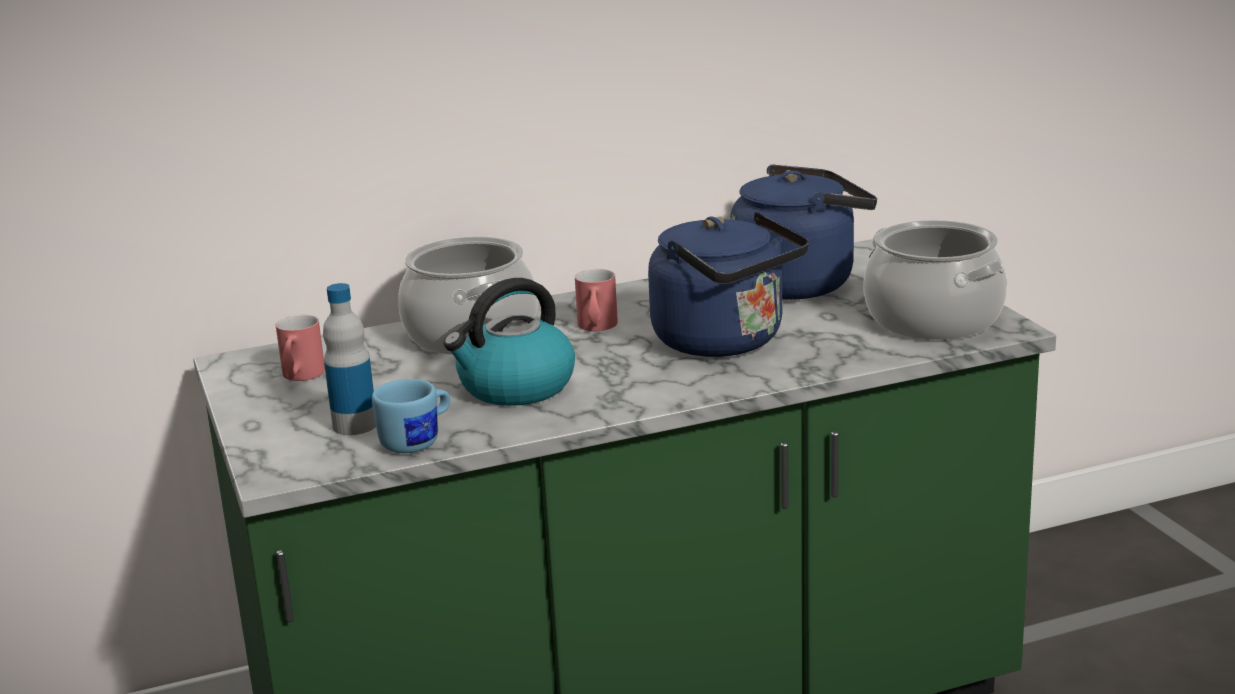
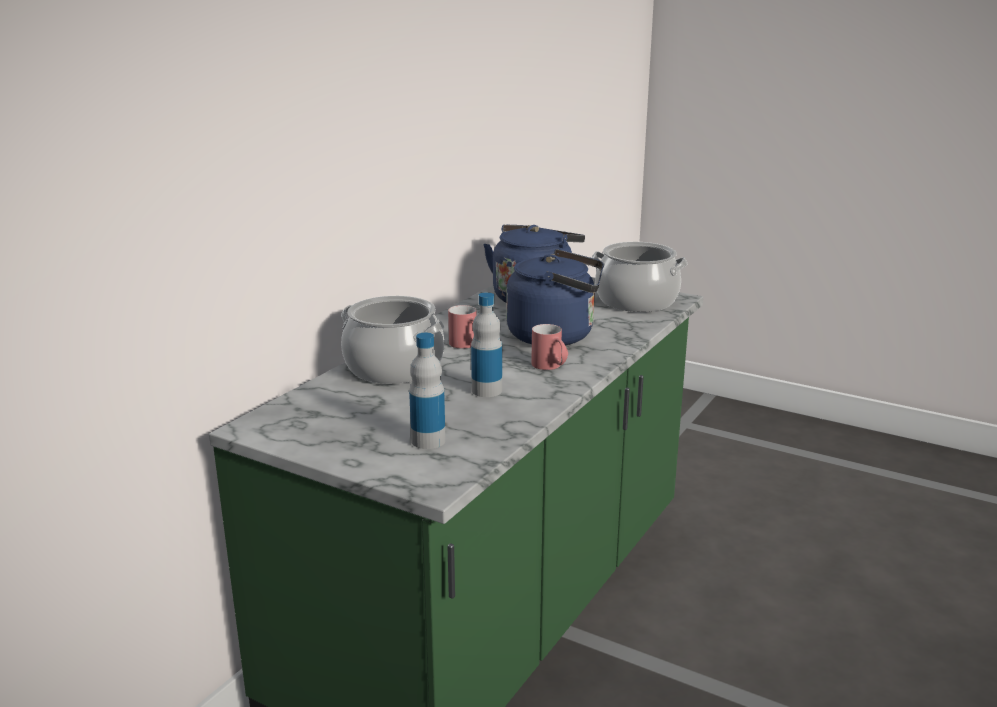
camera: 40 degrees left, 0 degrees up
(300, 377) = (326, 423): red mug -> red mug (550, 367)
(418, 441) = (490, 437): blue mug -> none
(515, 388) = (486, 390): kettle -> bottle

